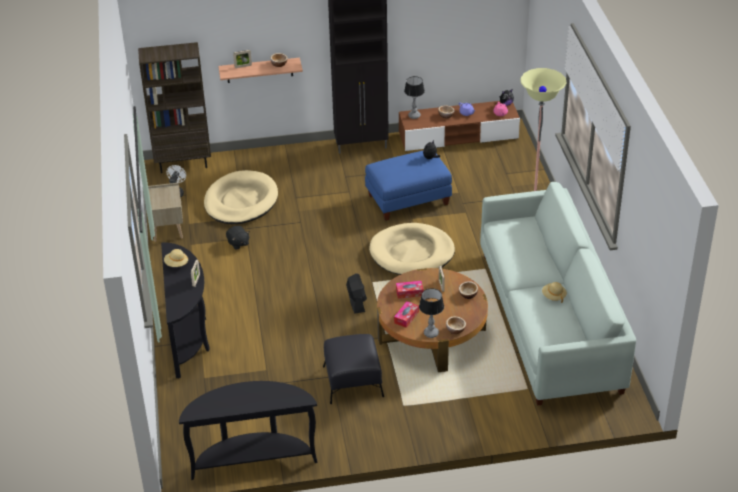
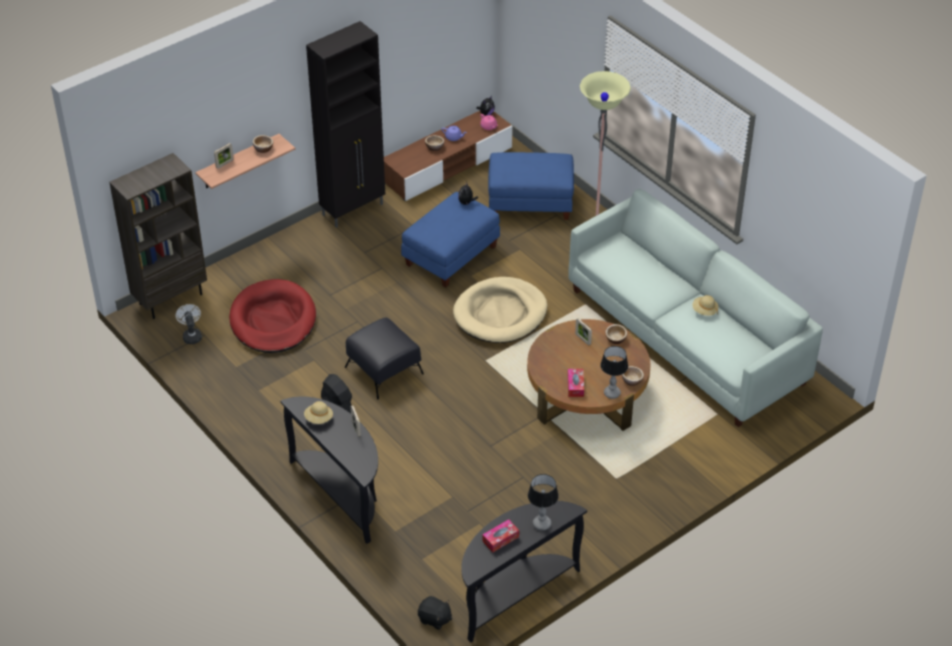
camera: 30 degrees left, 5 degrees up
(167, 229) = (216, 382): beige nightstand -> none
(238, 243) = (310, 370): black plush toy -> black plush toy (434, 619)
(241, 201) = (273, 320): beige dog bed -> red dog bed
(353, 381) = (548, 473): black ottoman -> black ottoman (384, 370)
(356, 302) = (486, 388): black fan -> black fan (337, 405)
(409, 292) = (558, 358): tissue box -> tissue box (500, 539)
(414, 116) = (401, 158): table lamp -> table lamp (542, 524)
(502, 181) = (530, 202): none -> blue ottoman

